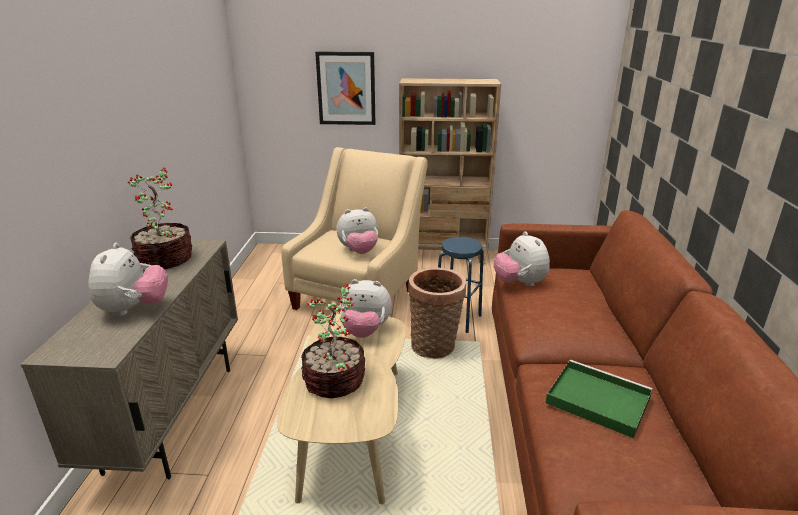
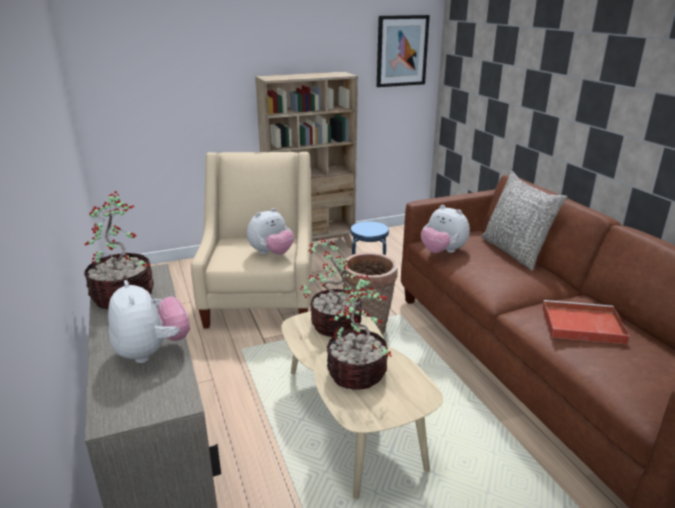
camera: 25 degrees left, 0 degrees up
(346, 88) = (198, 90): picture -> picture (402, 51)
(365, 331) = (334, 324): plush toy -> potted plant
(595, 400) = (580, 325): green tray -> red tray
(601, 300) = (515, 252): none -> grey pillow

